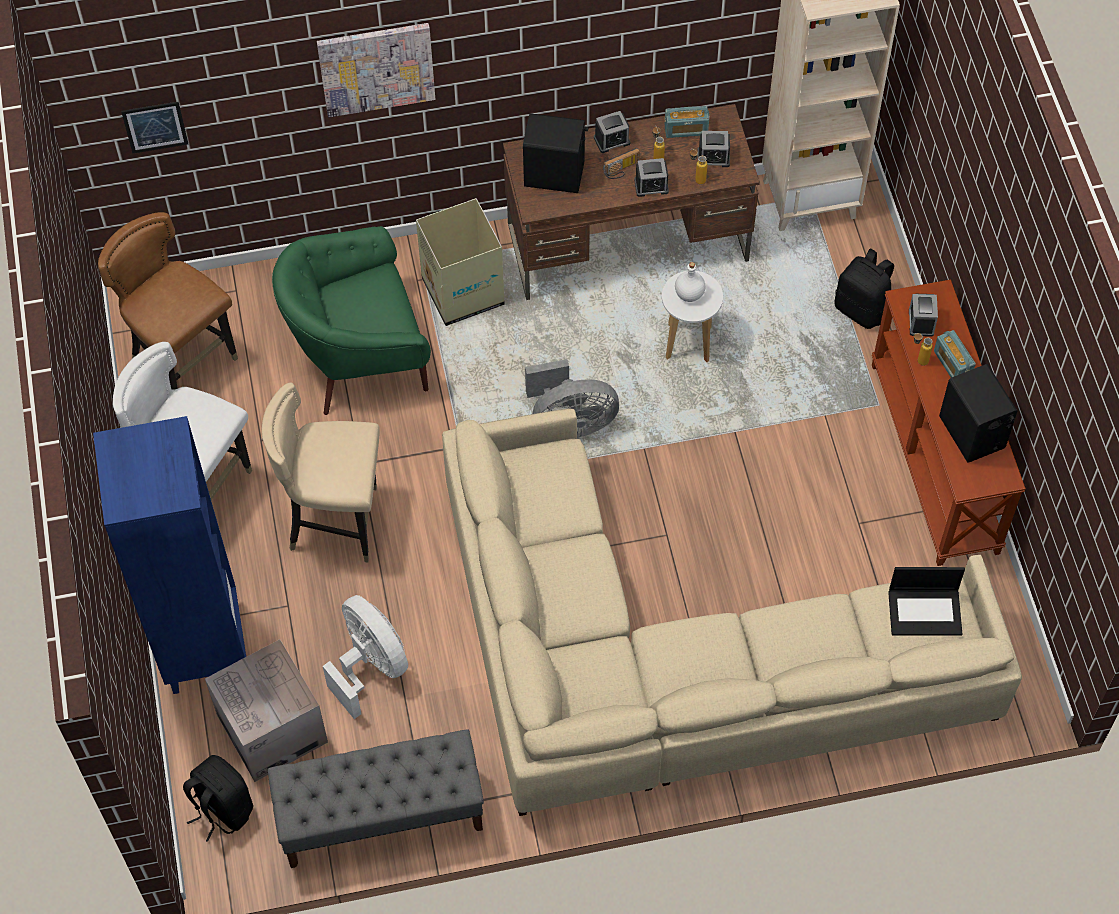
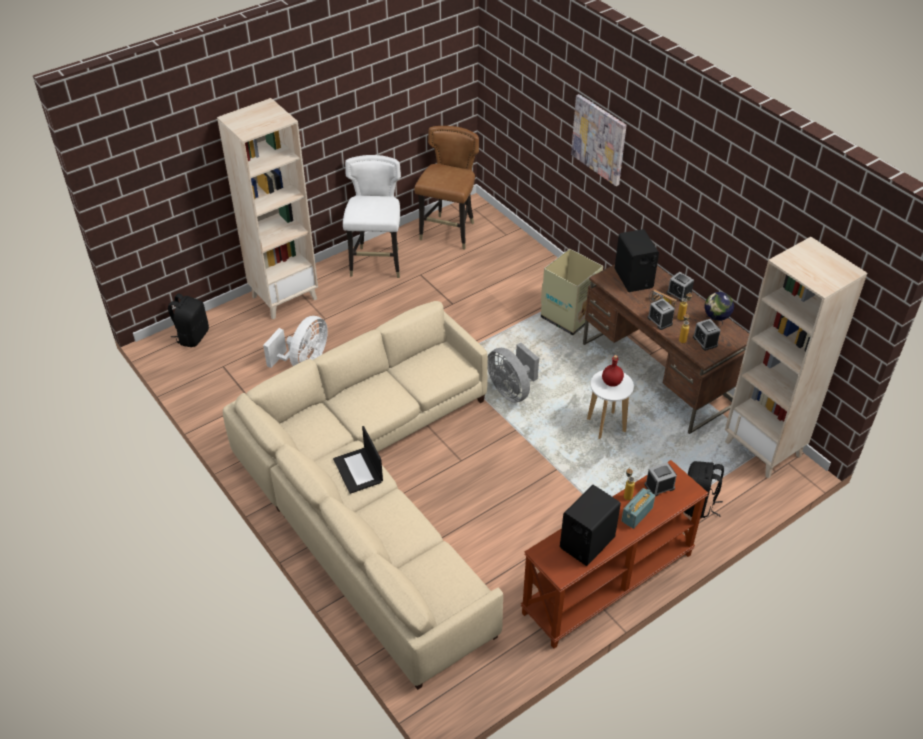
camera: 65 degrees right, 15 degrees down
(155, 127) = (510, 97): picture -> none
(203, 646) = (284, 297): blue bookcase -> beige bookcase
(272, 729) = (247, 338): cardboard box -> none
(336, 522) = (387, 319): beige chair -> none
(359, 355) = (497, 291): green armchair -> none
(380, 816) = (212, 398): grey bench -> none
(686, 130) = (715, 323): radio -> globe
(690, 294) = (612, 382): white bottle -> red bottle
(925, 611) = (448, 584): laptop -> laptop (358, 471)

